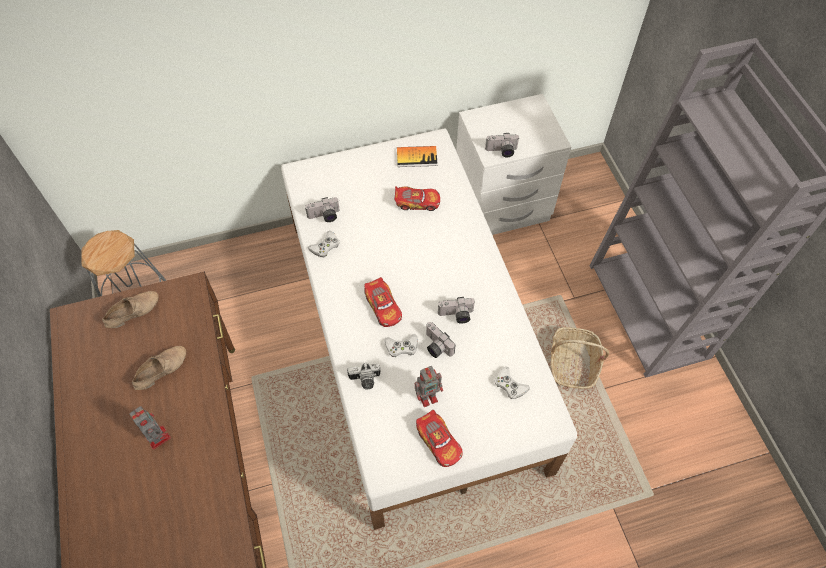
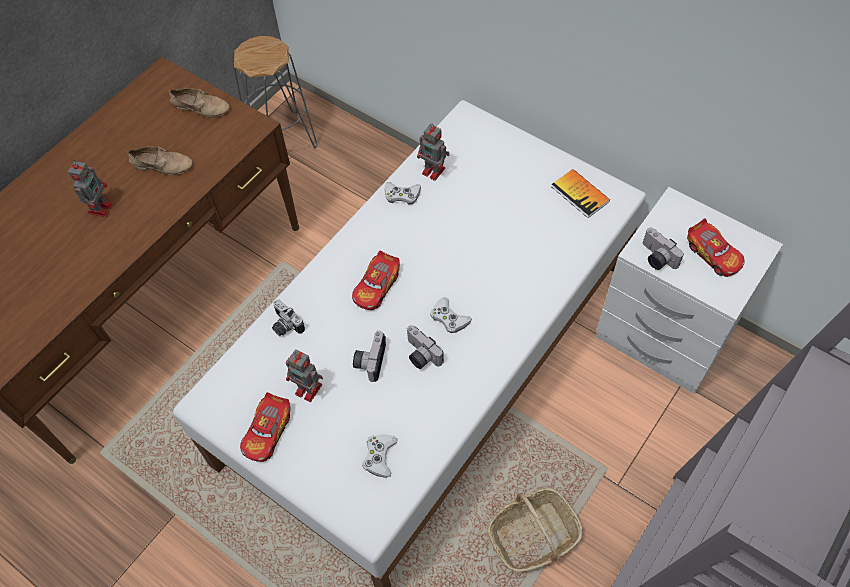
camera: 55 degrees right, 0 degrees up
(324, 217) = (434, 171): camera -> toy robot
(401, 347) = (345, 332): white game controller -> white game controller (449, 318)
(417, 202) = (524, 232): toy car -> toy car (713, 254)

